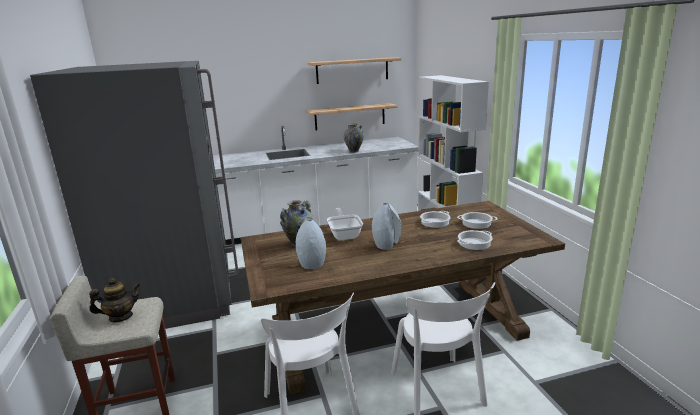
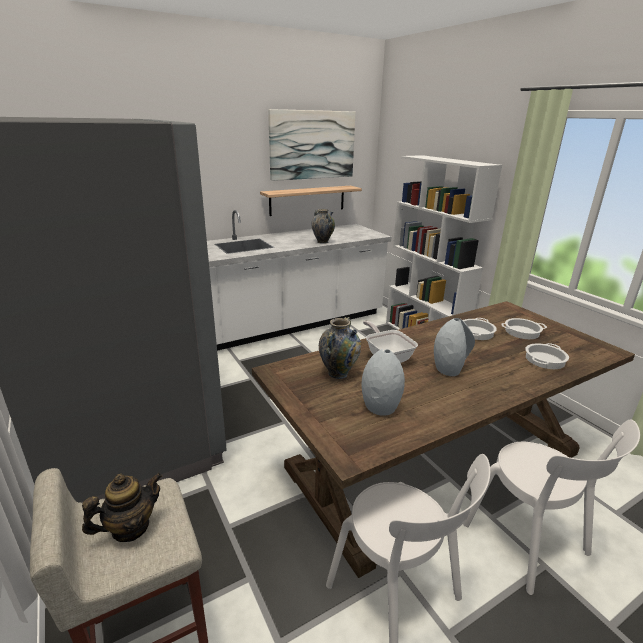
camera: 15 degrees left, 5 degrees up
(352, 70) = (312, 145): shelf -> picture

